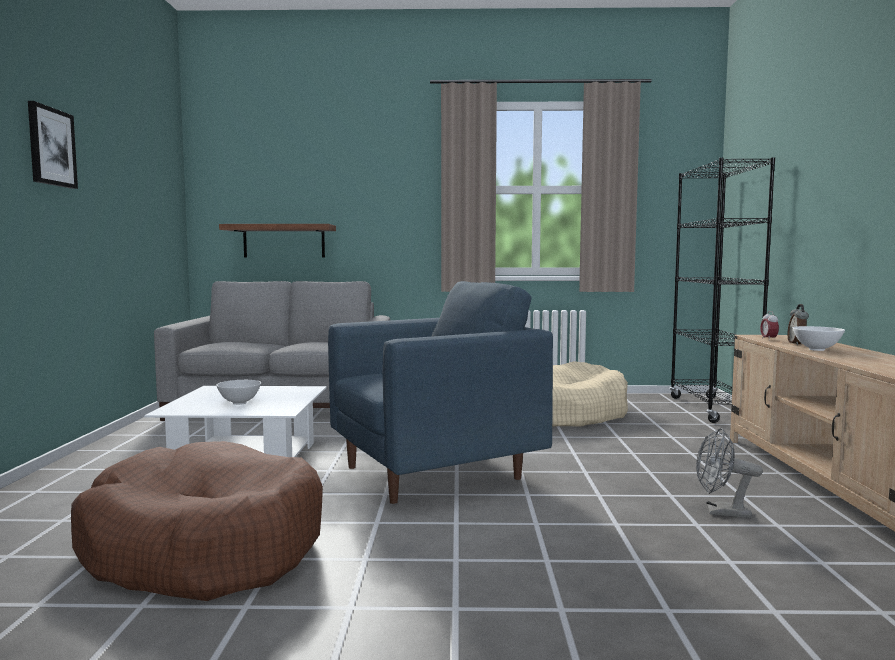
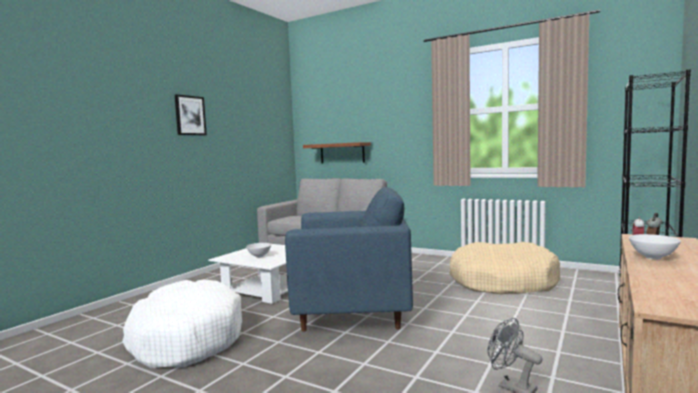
camera: 30 degrees right, 0 degrees up
(203, 547) = (185, 338): brown dog bed -> white dog bed

